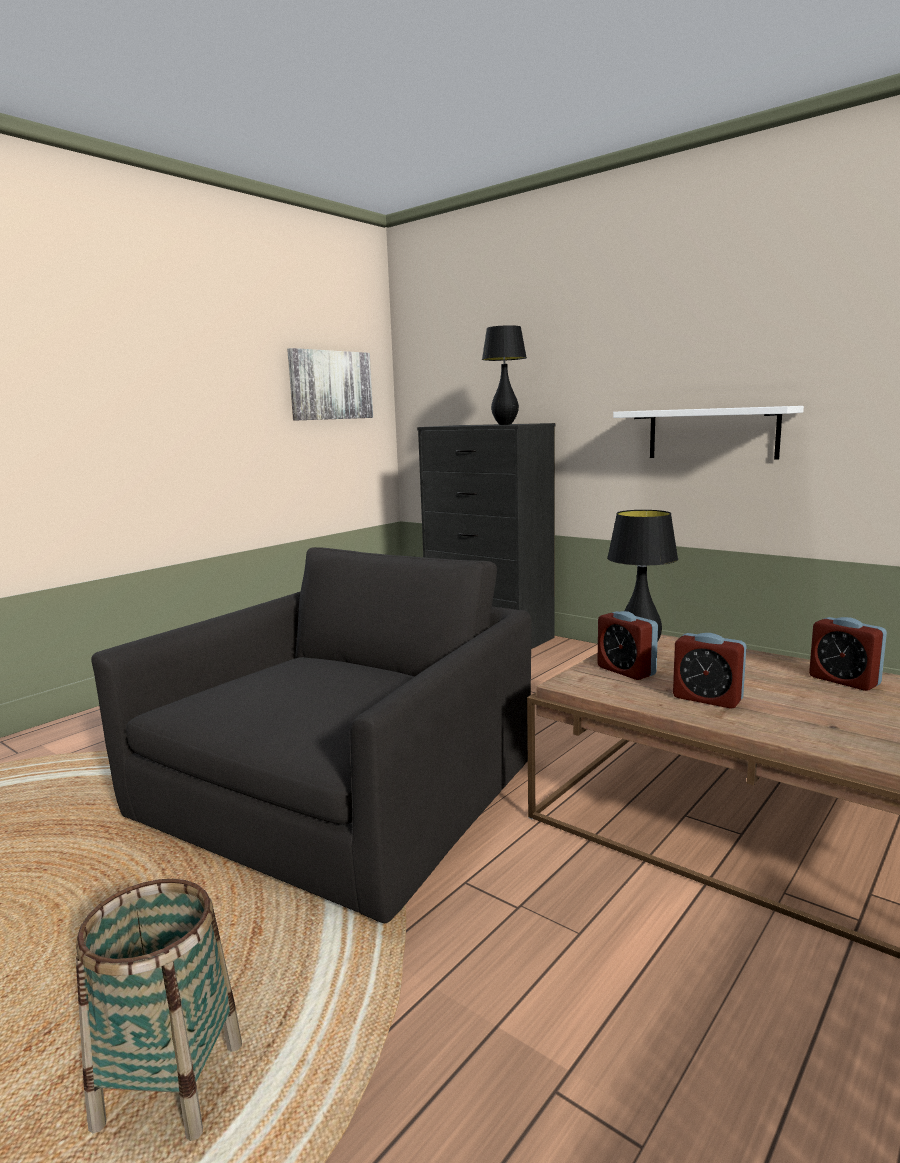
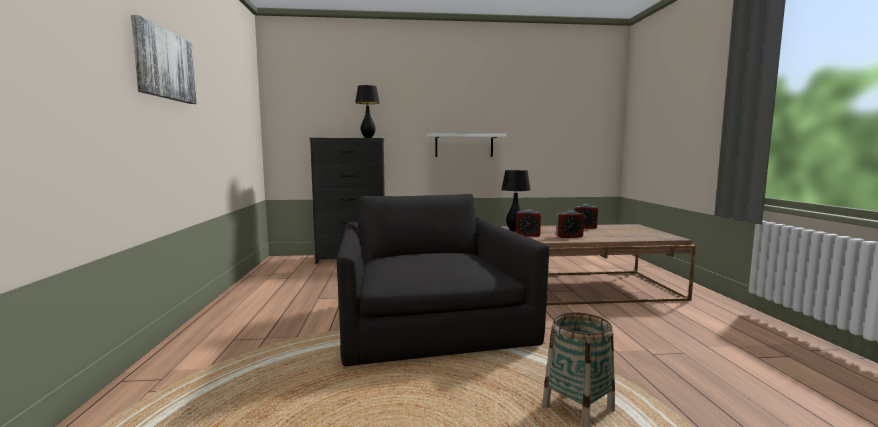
camera: 45 degrees left, 5 degrees down
(330, 385) = (242, 108): picture -> picture (164, 65)

